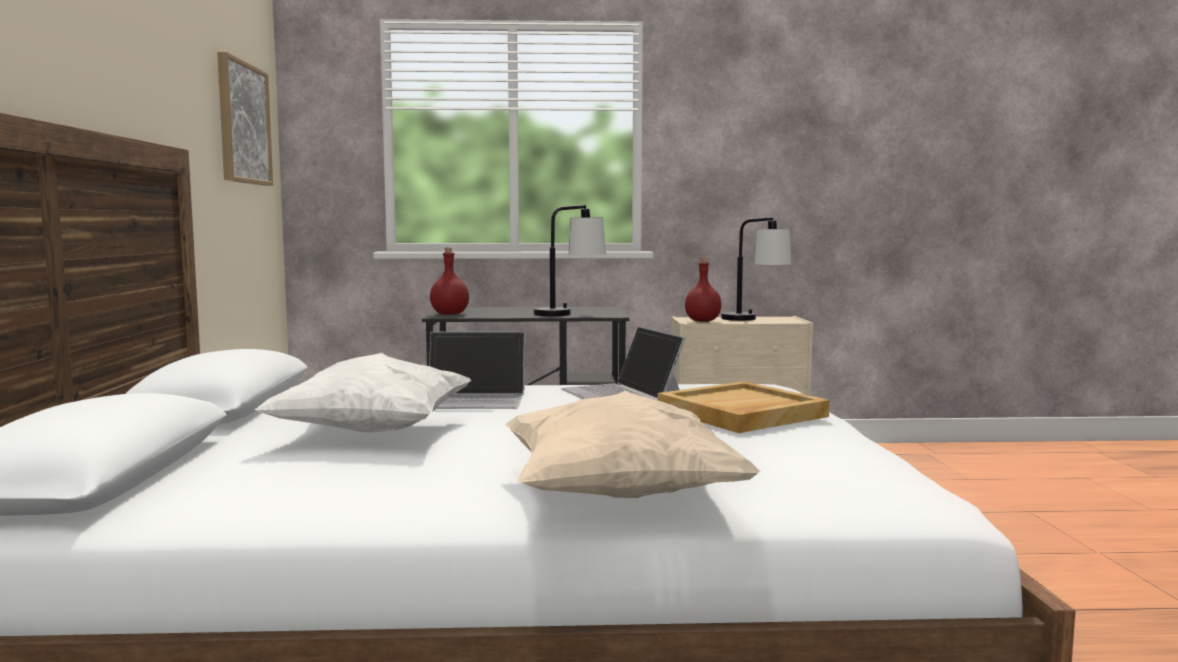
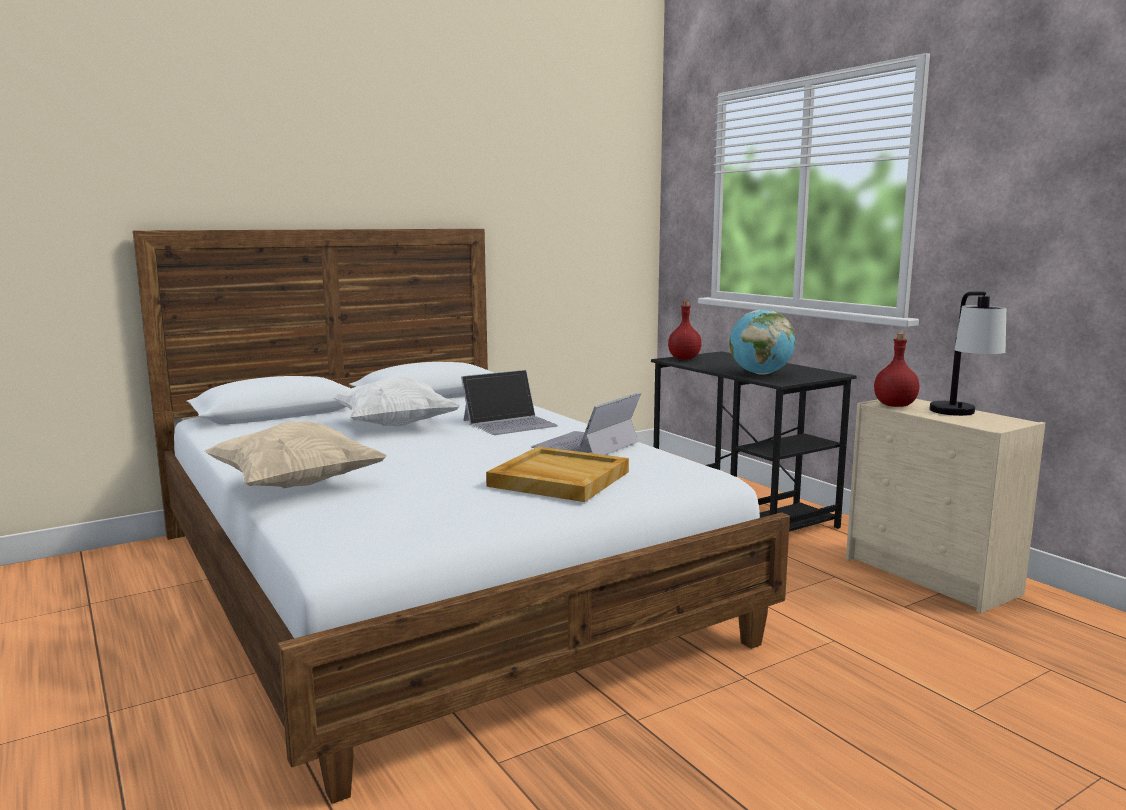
camera: 60 degrees right, 5 degrees up
(243, 123) = (590, 198): picture -> none
(474, 398) = (510, 423): laptop -> laptop turned 90 degrees counterclockwise
(569, 313) = (760, 374): table lamp -> globe

